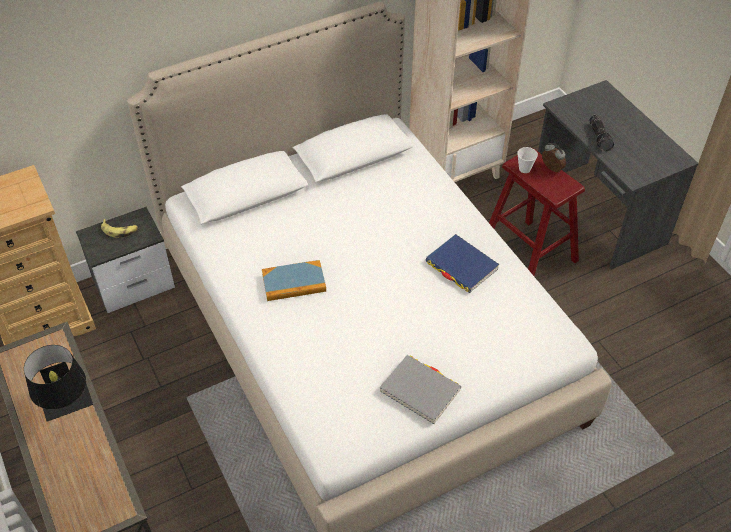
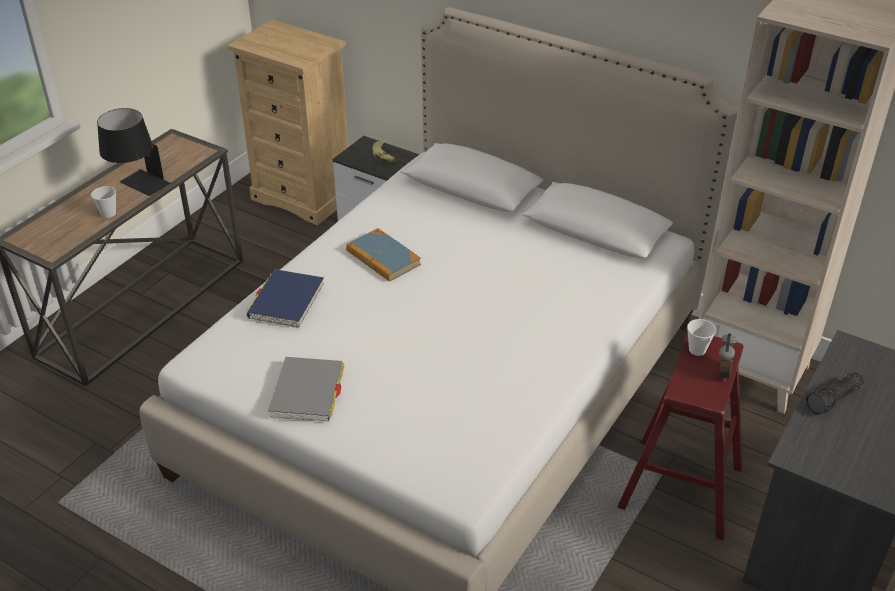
camera: 60 degrees right, 10 degrees down
(93, 446) = (108, 213): none -> cup
(461, 266) = (508, 363): blue book -> blue book (286, 301)

